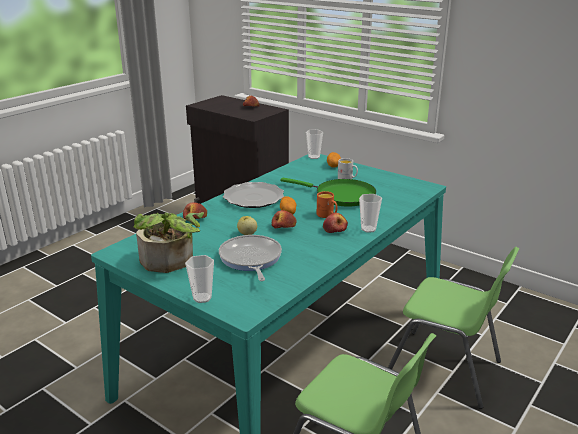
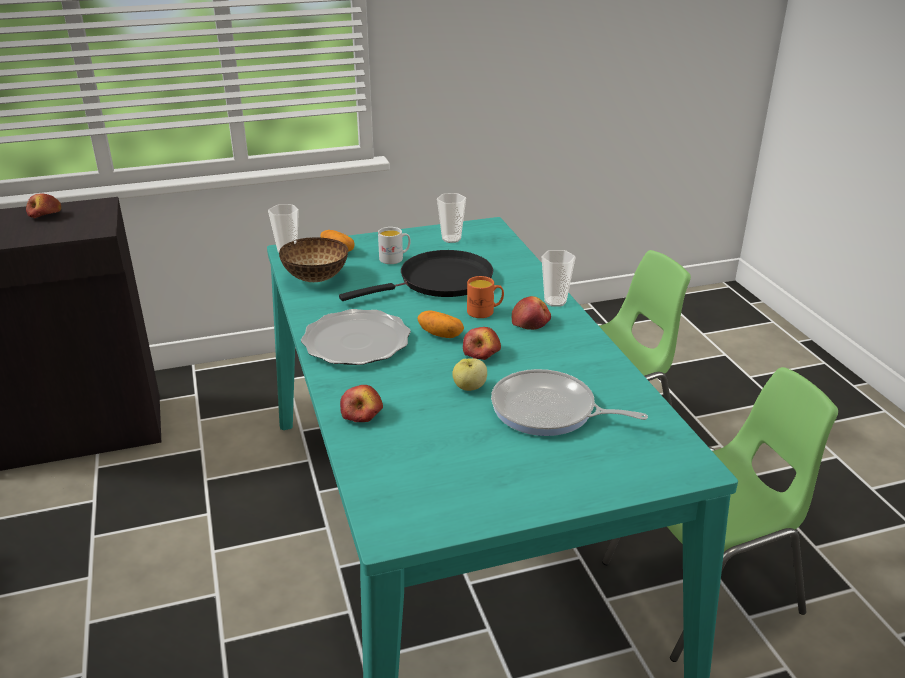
camera: 55 degrees left, 5 degrees up
(171, 262) = (487, 483): potted plant -> none
(202, 298) = (624, 488): cup -> cup (451, 239)
(298, 171) = (317, 278): none -> bowl
(341, 196) = (440, 281): green frying pan -> black frying pan

